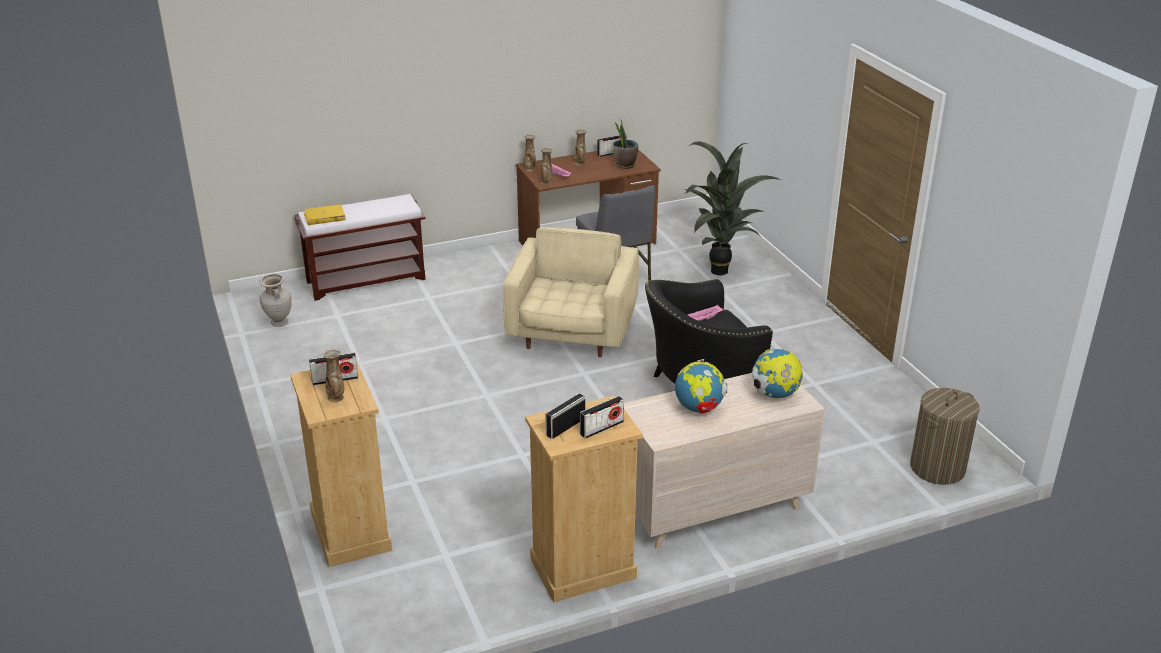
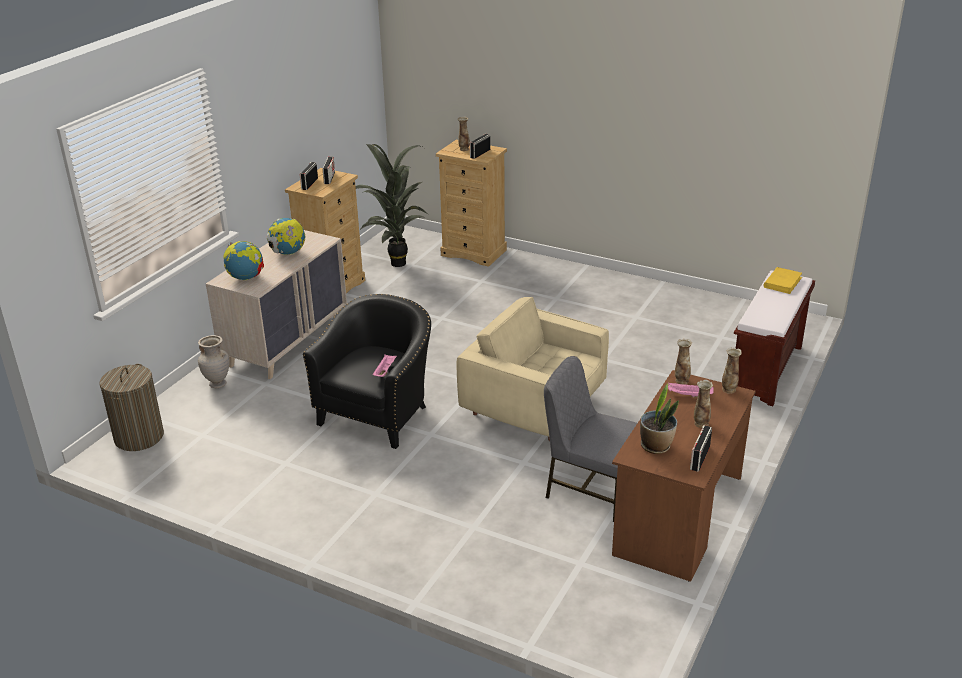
camera: 140 degrees right, 0 degrees up
(279, 323) = (742, 313): beige vase -> beige vase (218, 384)
(572, 333) = (535, 409): beige armchair -> beige armchair turned 150 degrees clockwise
(720, 273) = (495, 550): potted plant -> potted plant (396, 262)

